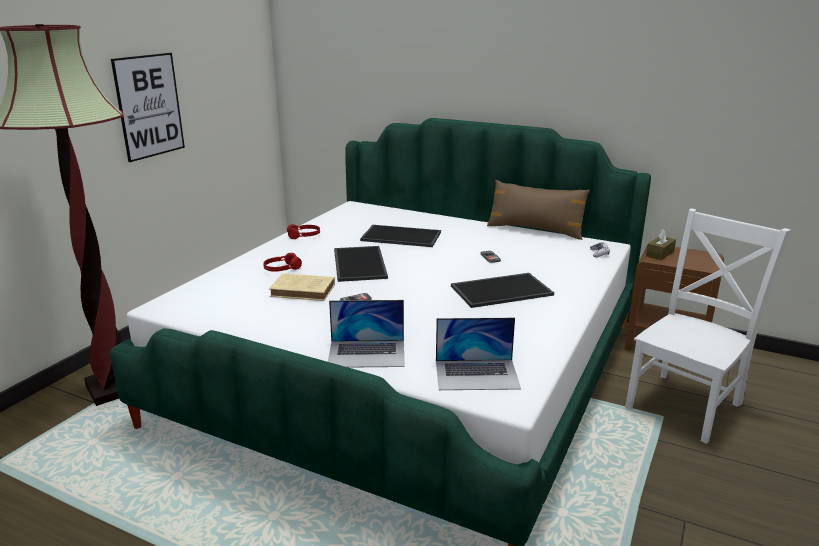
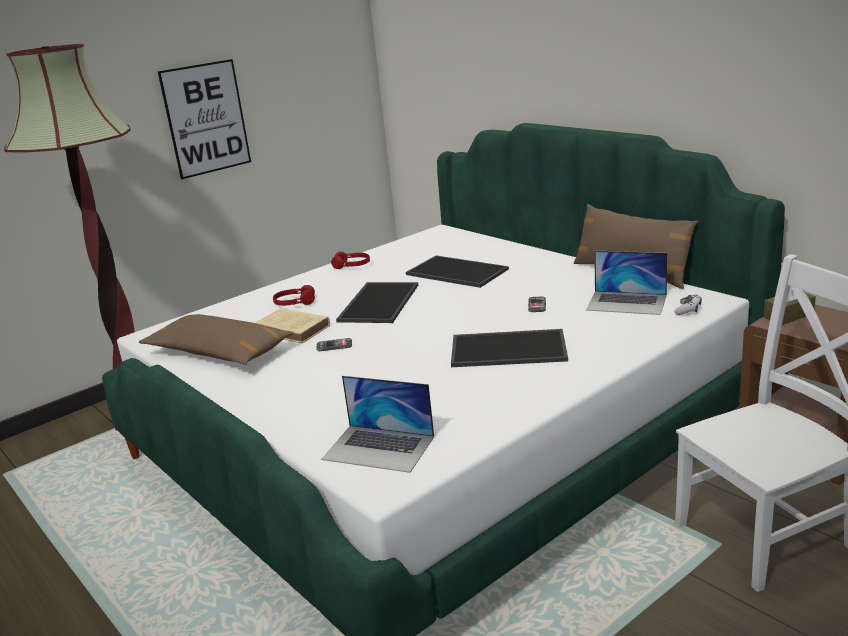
camera: 25 degrees right, 0 degrees up
(251, 315) = (219, 352): none -> brown pillow
(367, 353) = (288, 408): laptop -> laptop (626, 302)

